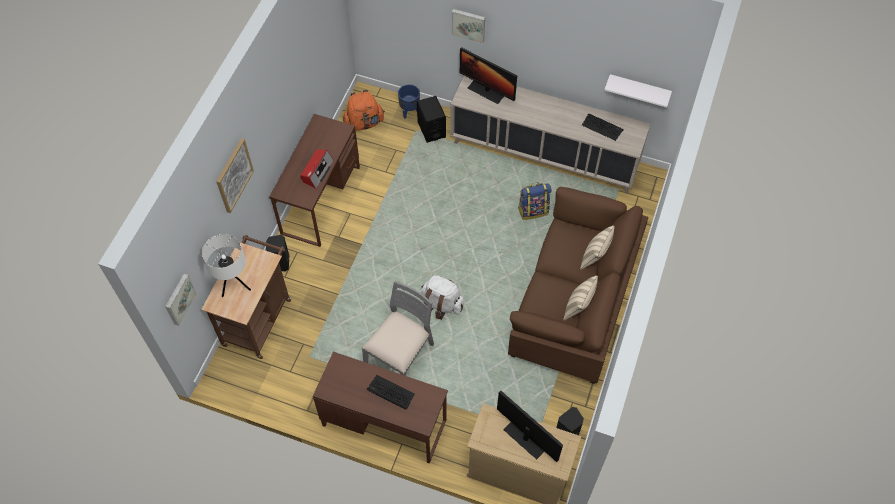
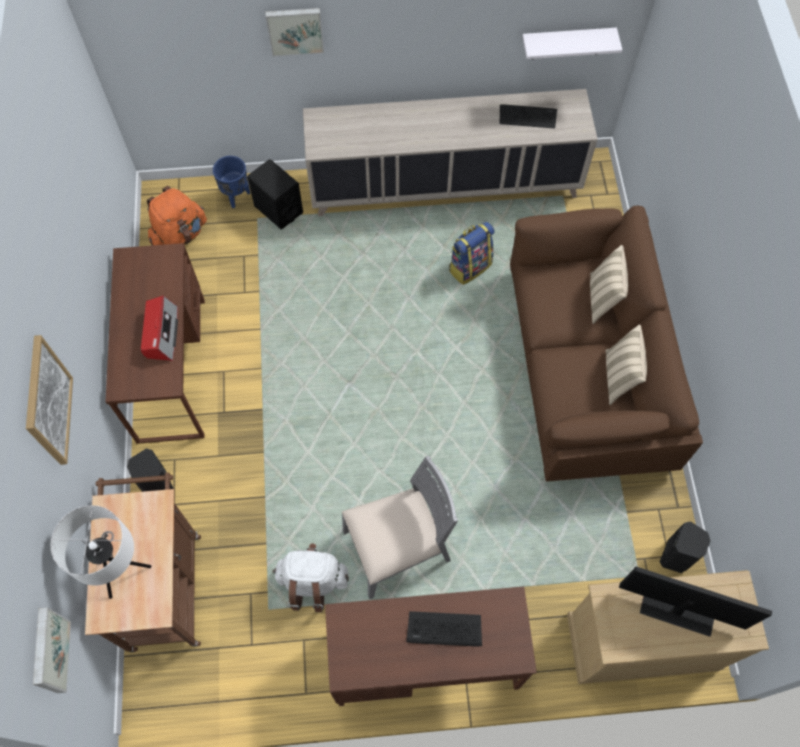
camera: 25 degrees left, 5 degrees up
(400, 355) = (398, 547): grey chair -> grey chair turned 60 degrees clockwise
(441, 304) = (416, 448): white backpack -> white backpack (312, 581)
(486, 90) = (347, 123): monitor -> none

